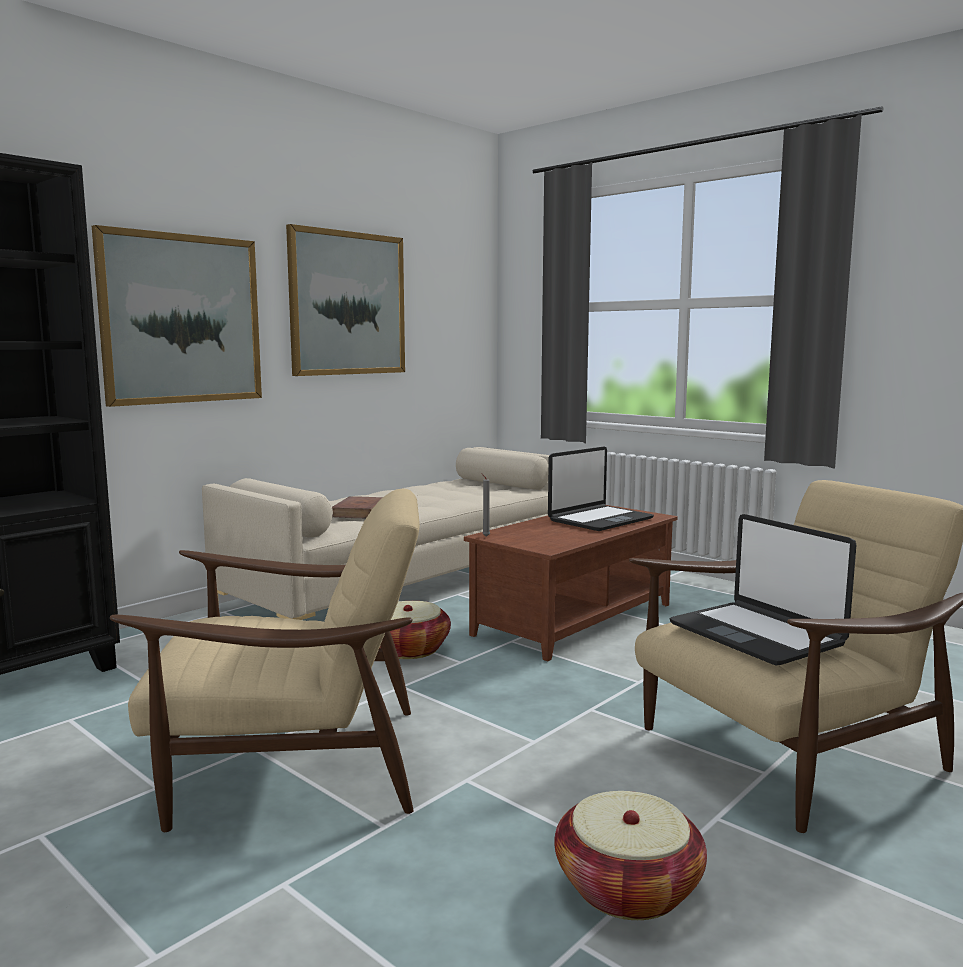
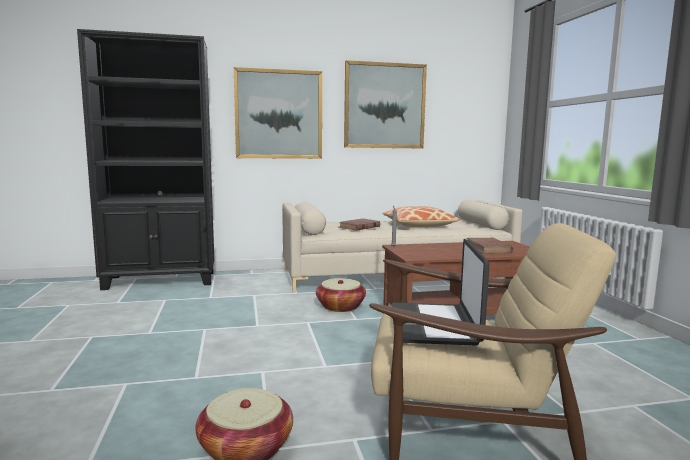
camera: 35 degrees right, 0 degrees up
(292, 763) = (207, 339): beige armchair -> none
(432, 496) = (419, 225): none -> pillow
(599, 520) = (488, 248): laptop -> brown book

